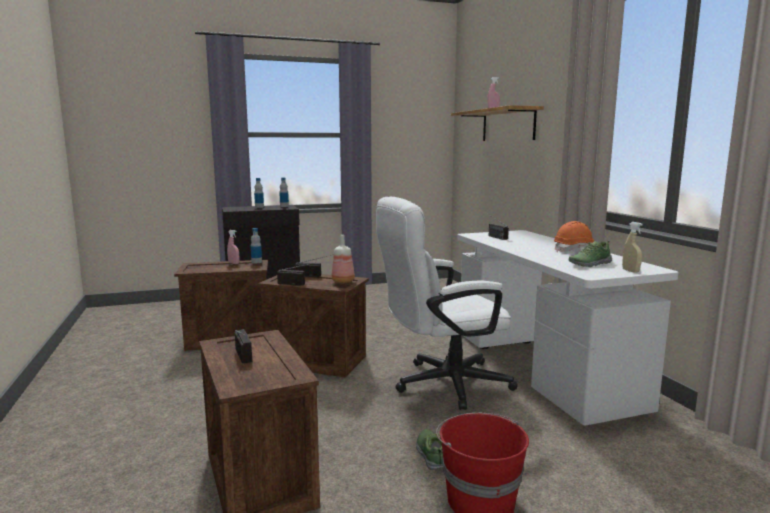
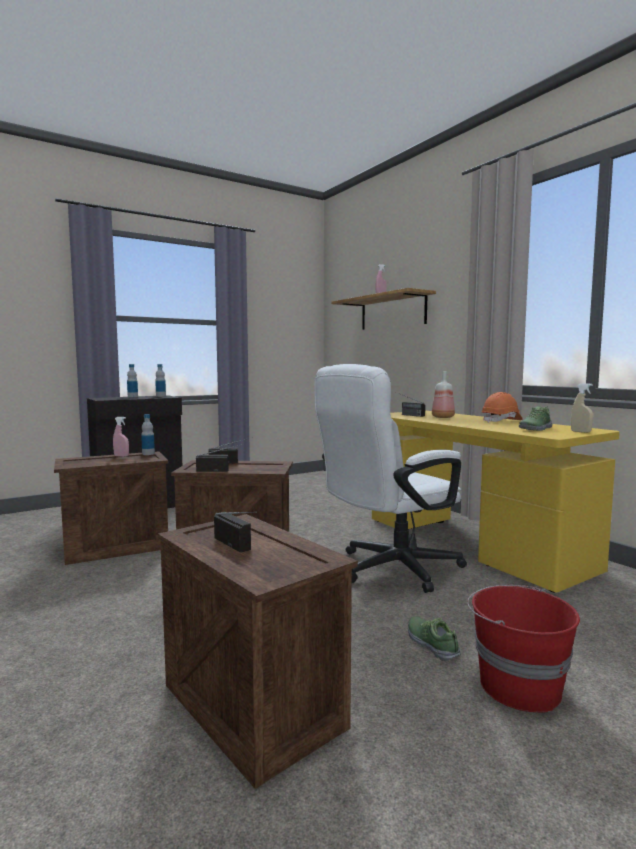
camera: 15 degrees left, 5 degrees down
(342, 281) = (268, 465): bottle -> bottle (442, 417)
(541, 368) = (472, 543): white desk -> yellow desk

